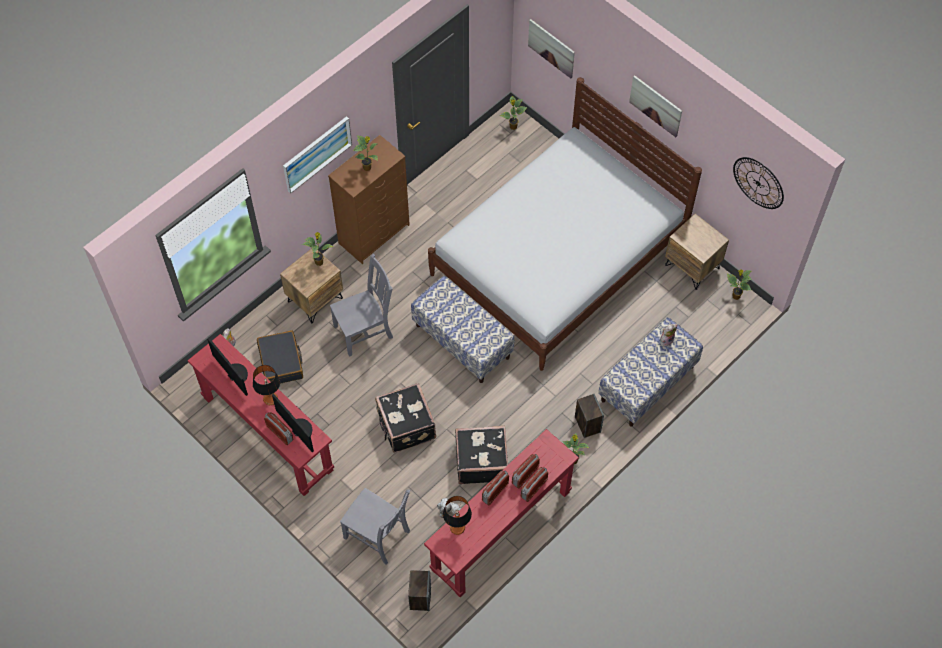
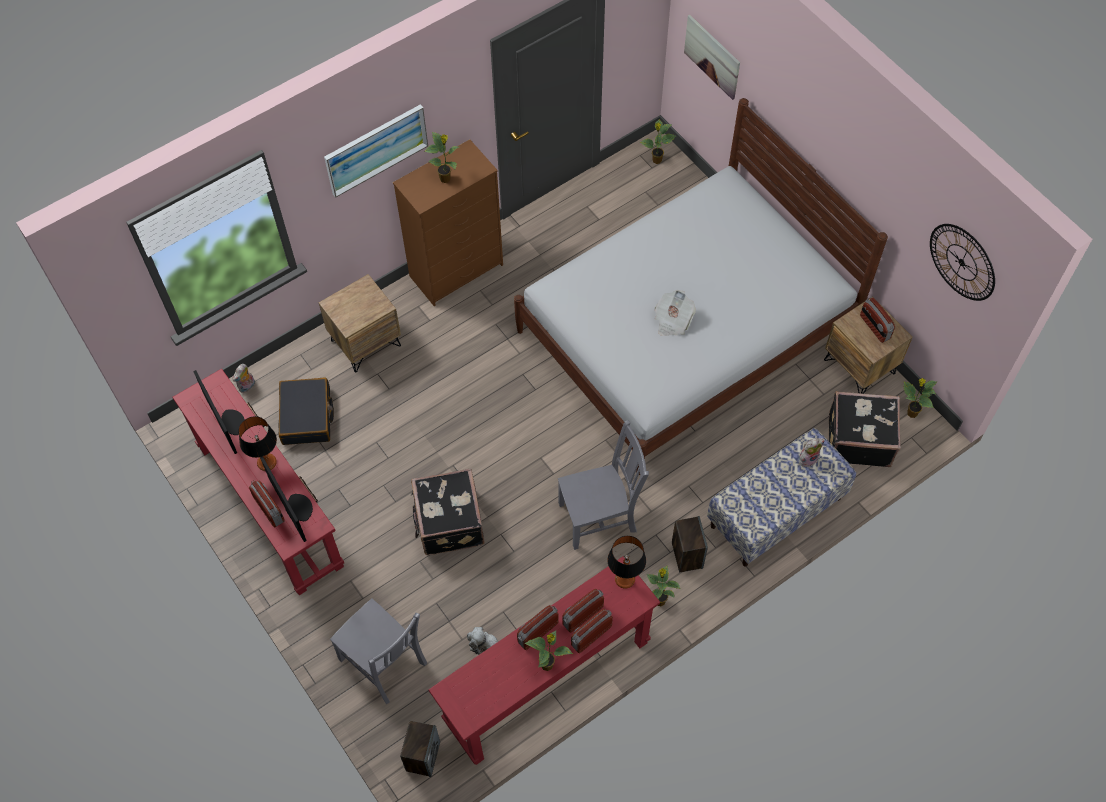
camera: 10 degrees right, 0 degrees up
(319, 262) = (371, 294): potted plant -> potted plant (547, 664)
(365, 330) = (421, 391): grey chair -> grey chair (600, 516)
(457, 527) = (477, 674): table lamp -> table lamp (625, 579)
(463, 341) = (543, 422): bench -> none
(480, 461) = (537, 584): black suitcase -> black suitcase (858, 439)
(551, 251) = (672, 320): none -> newspaper
(655, 105) = (836, 143): picture -> none
(700, 236) = (874, 327): none -> radio

